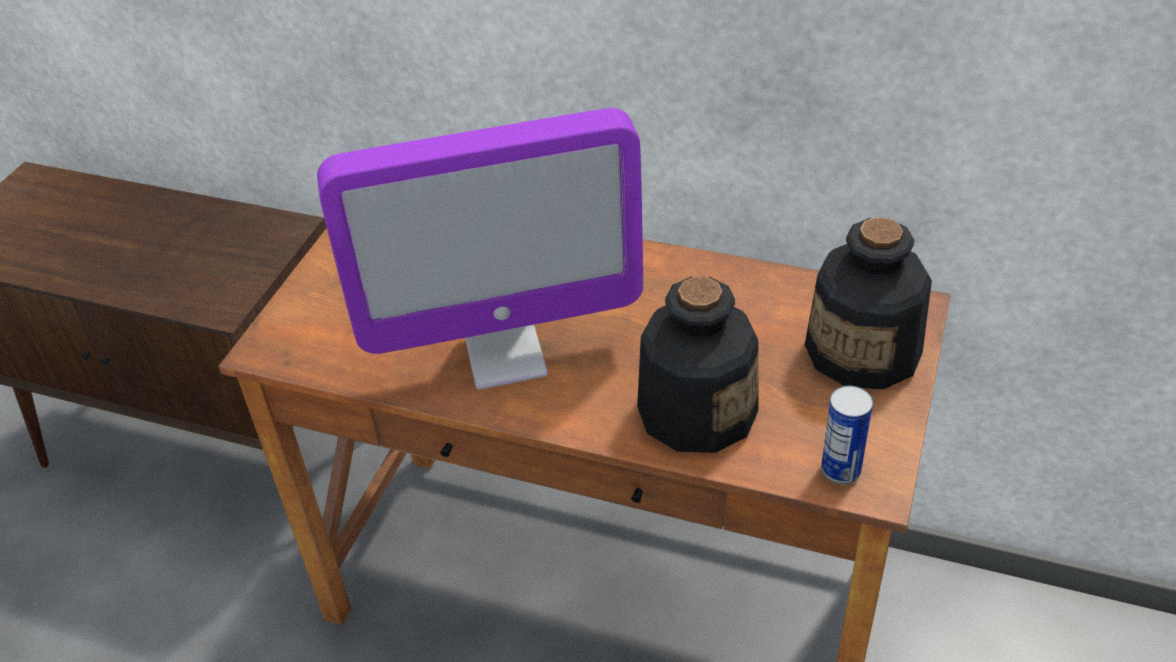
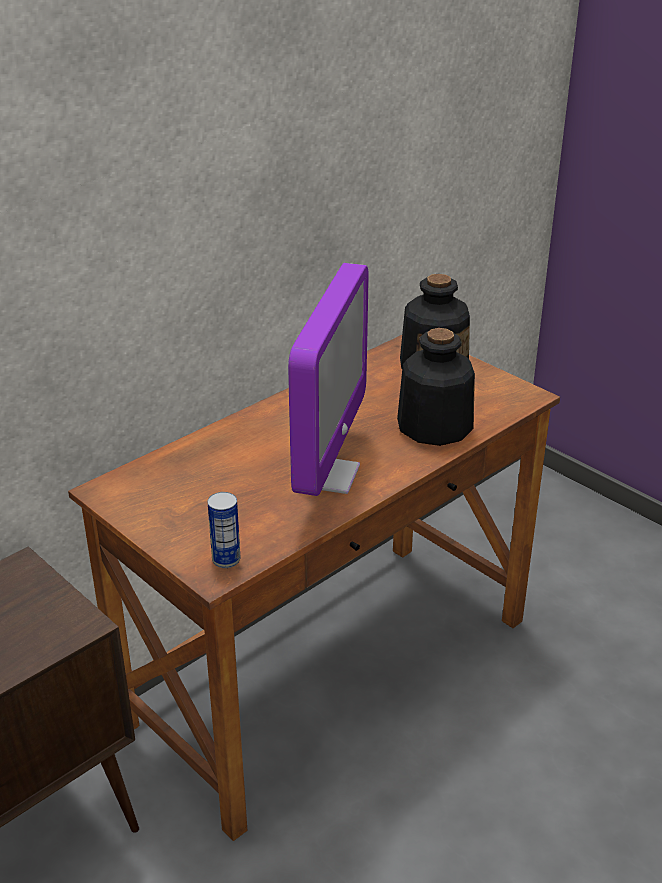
camera: 65 degrees left, 10 degrees down
(840, 470) = (512, 400): can -> can (226, 560)

